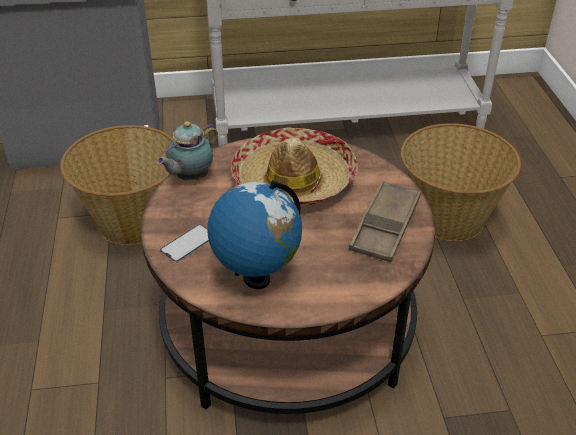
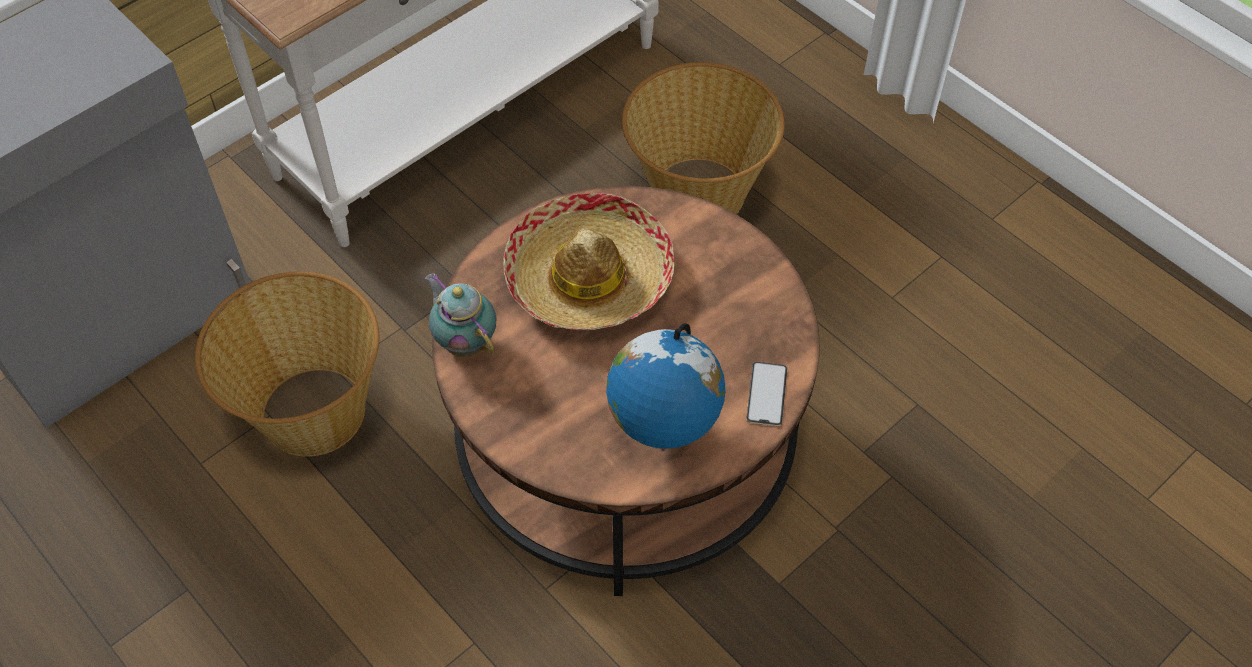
camera: 35 degrees left, 15 degrees up
(188, 243) = (549, 433): phone -> phone (766, 394)
(190, 178) = (465, 341): teapot -> teapot turned 135 degrees clockwise
(385, 226) = (739, 287): brown tray -> none

